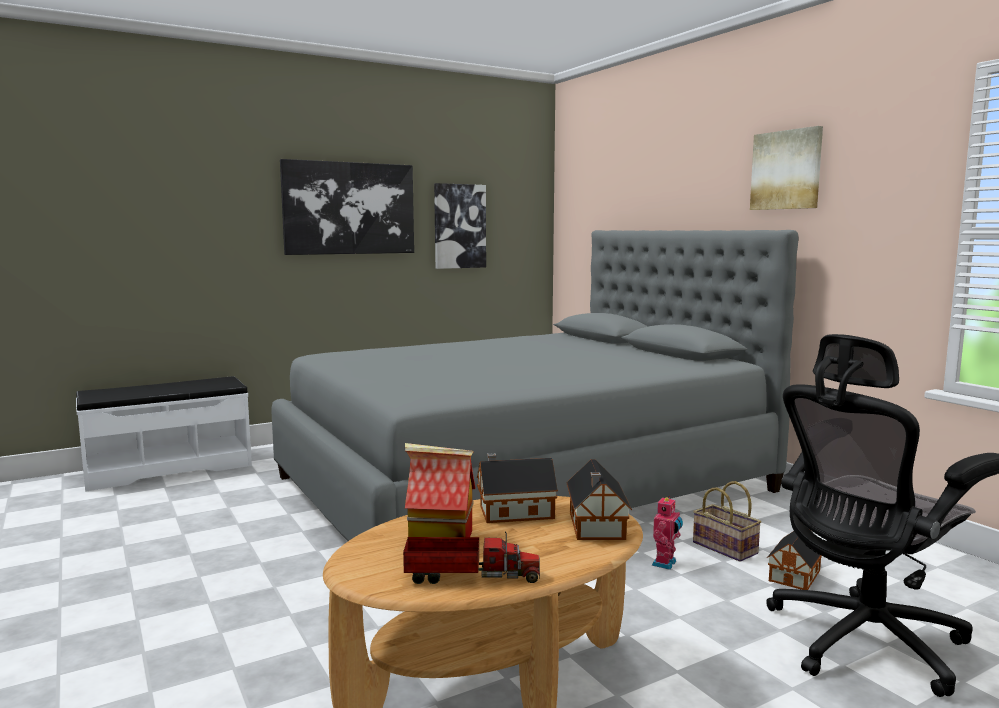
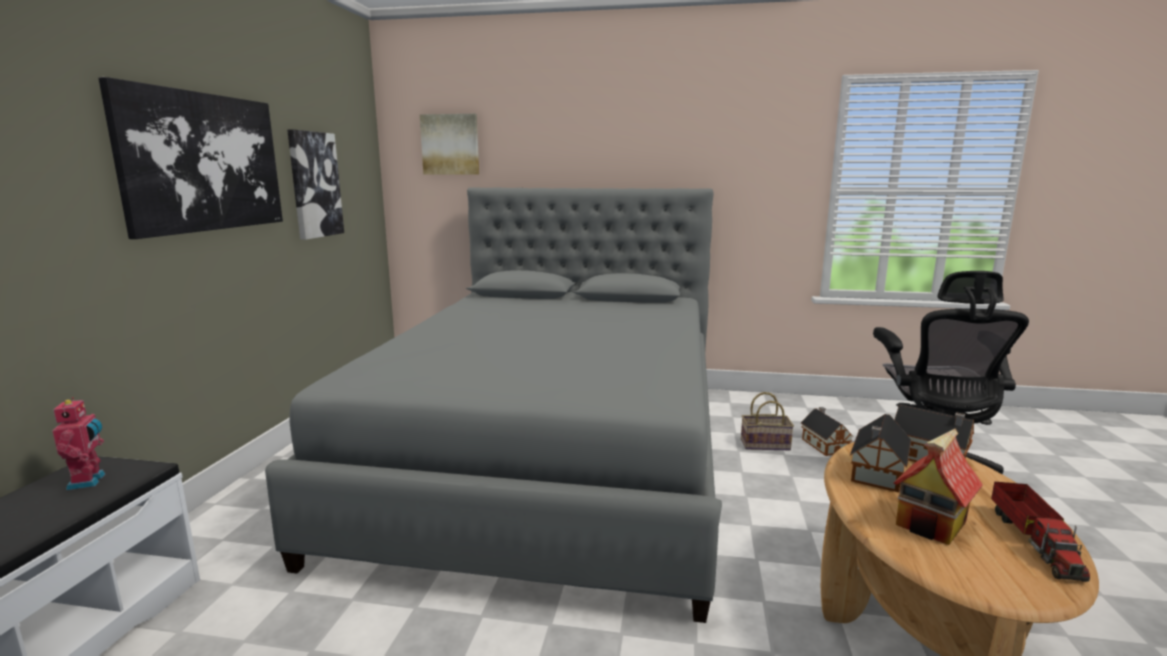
camera: 50 degrees left, 5 degrees up
(468, 576) = (1034, 540): toy truck -> toy truck turned 150 degrees clockwise
(666, 564) = (770, 473): toy robot -> toy robot (89, 481)
(786, 170) = (689, 139): picture -> picture (450, 144)

